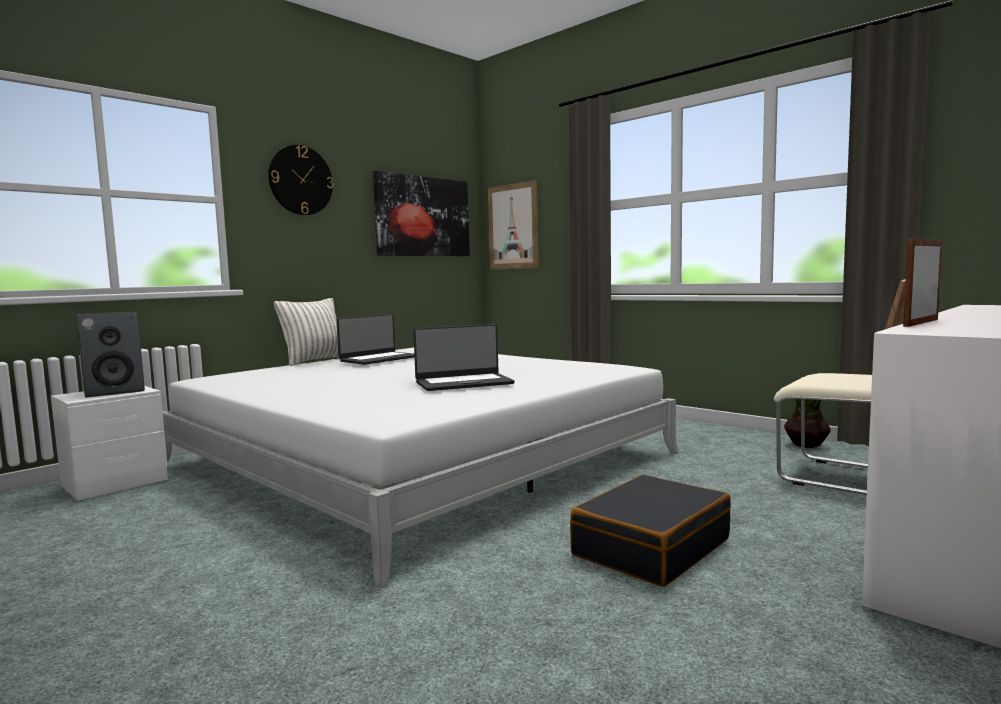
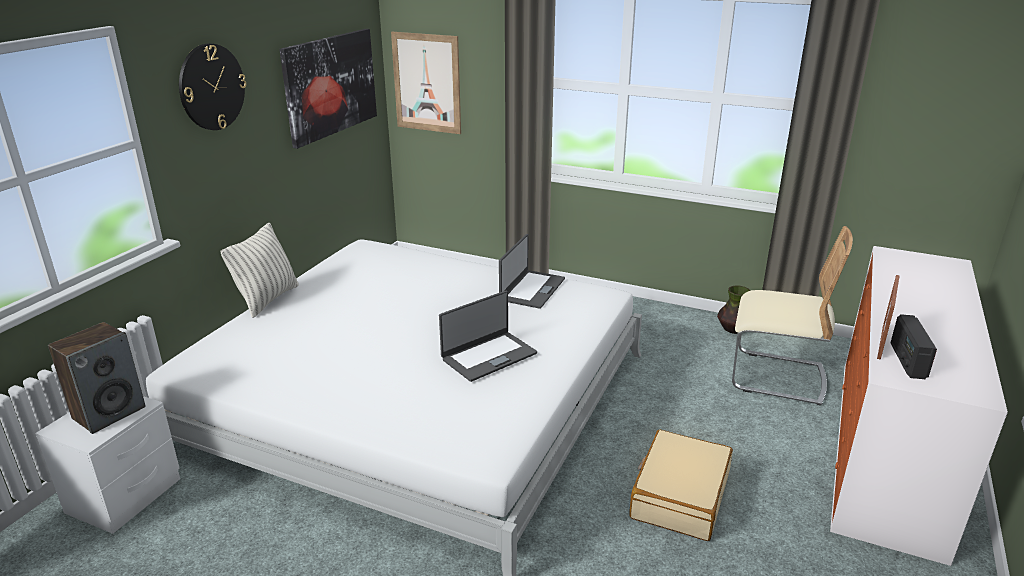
camera: 20 degrees left, 20 degrees up
(379, 359) = (347, 295): laptop -> laptop (531, 289)
(650, 547) = (679, 496): black suitcase -> beige suitcase
(952, 327) = (907, 361): none -> radio

